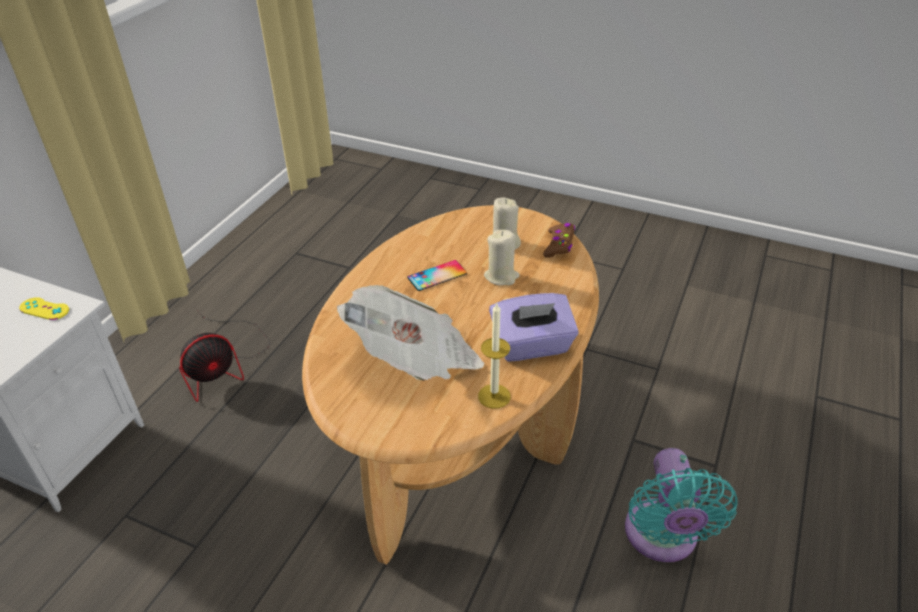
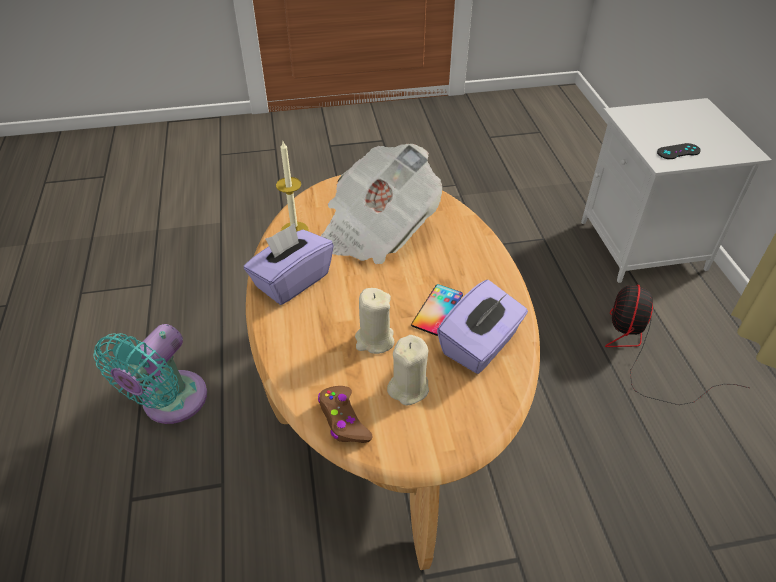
camera: 145 degrees right, 5 degrees up
(44, 309) = (678, 151): yellow game controller -> black game controller
(433, 245) = (480, 345): none -> purple tissue box
(662, 538) = (170, 403): turquoise fan -> turquoise fan turned 120 degrees counterclockwise

